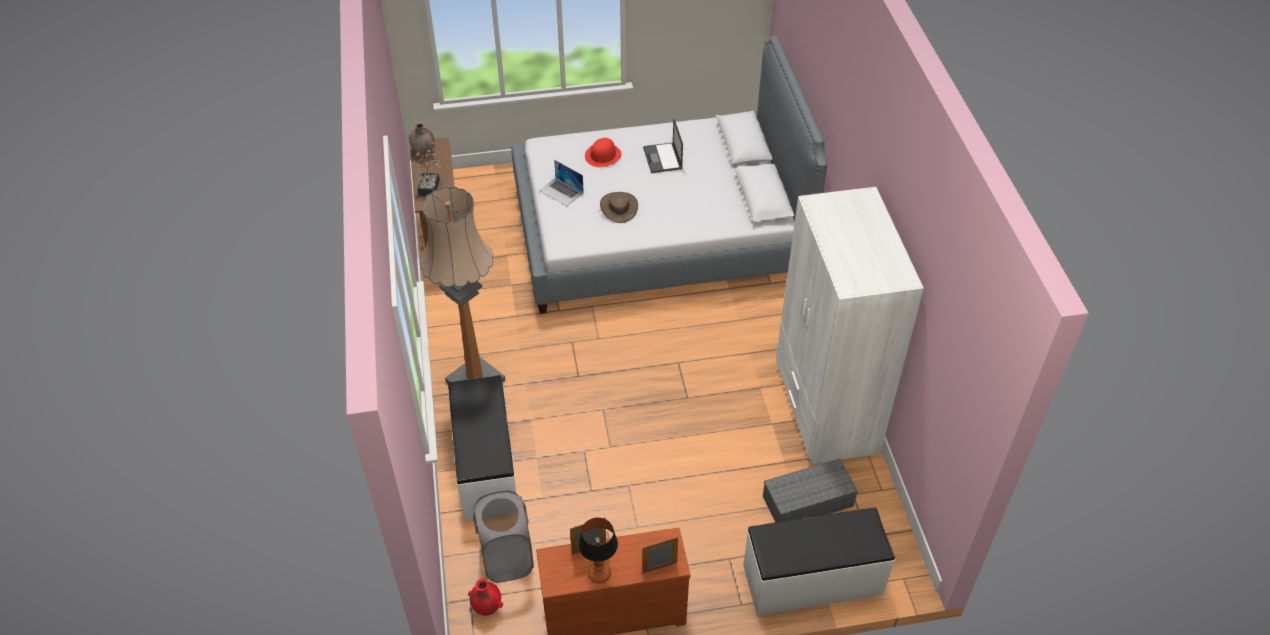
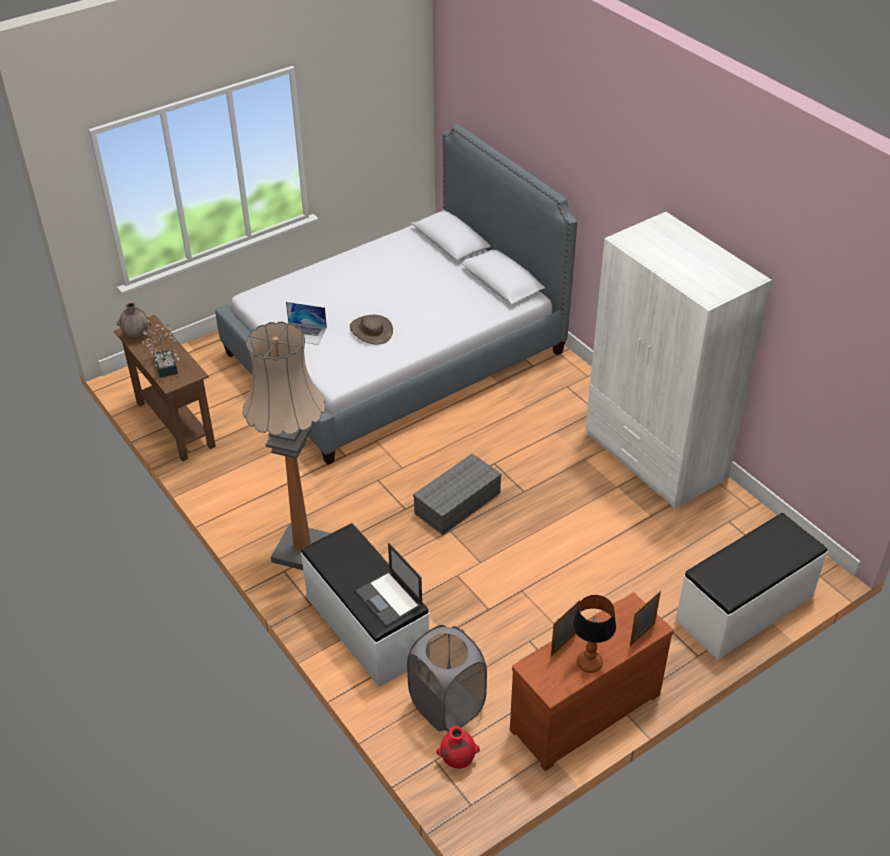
camera: 25 degrees left, 5 degrees down
(603, 155) = (323, 289): red hat -> none
(663, 158) = (384, 275): laptop -> laptop (389, 599)
(807, 502) = (694, 543): grey storage box -> grey storage box (457, 504)

